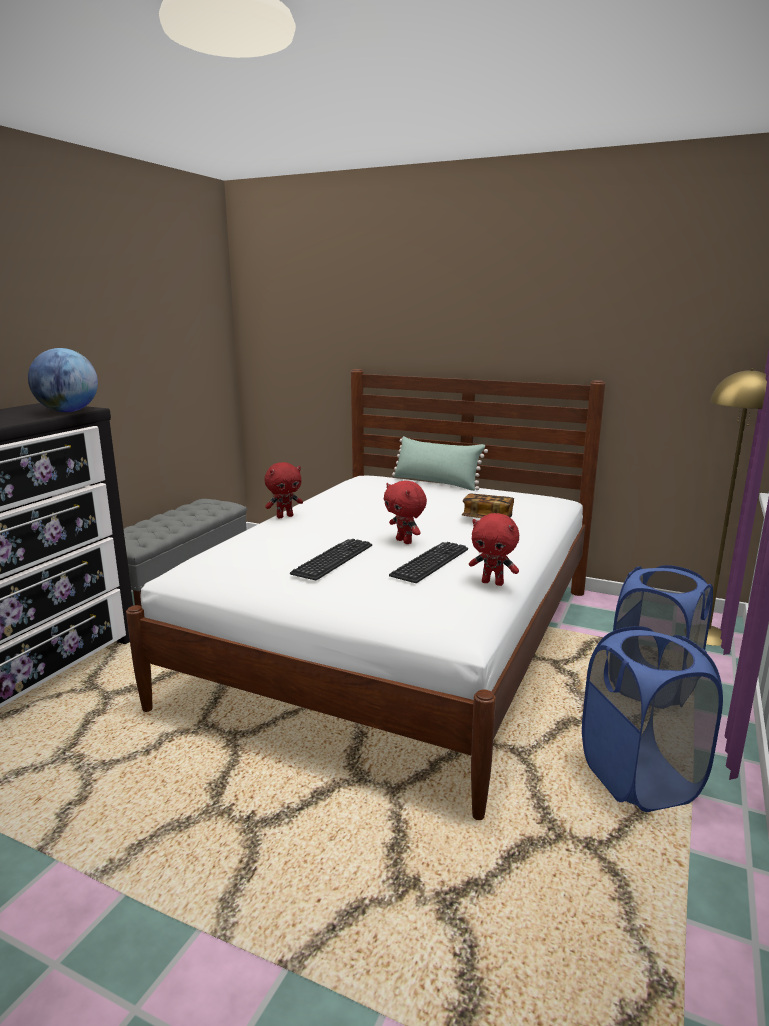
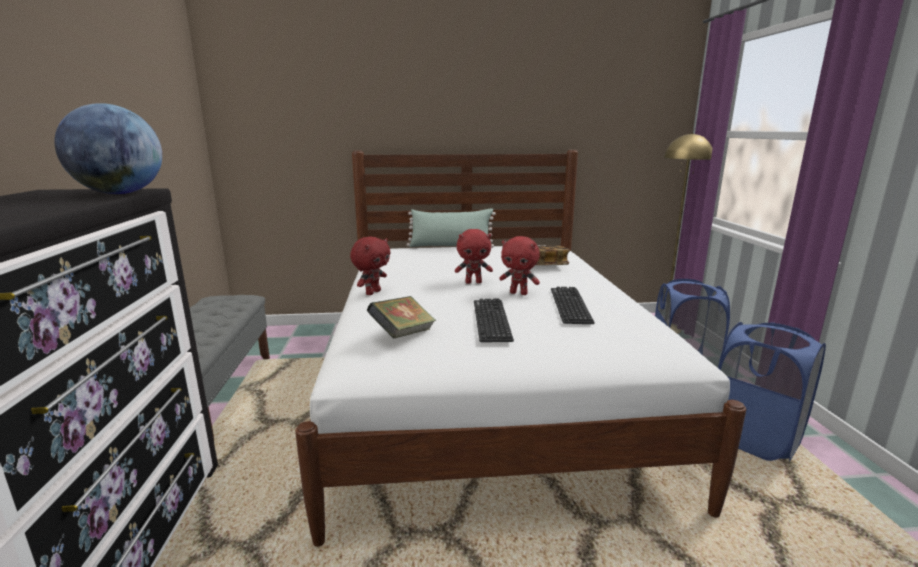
camera: 30 degrees left, 0 degrees up
(246, 555) = (403, 334): none -> book
(493, 583) = (637, 311): red plush toy -> red plush toy (473, 282)

